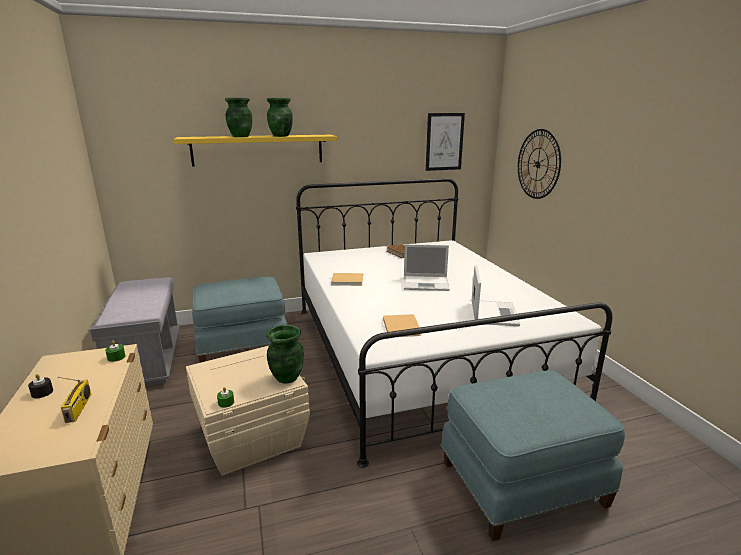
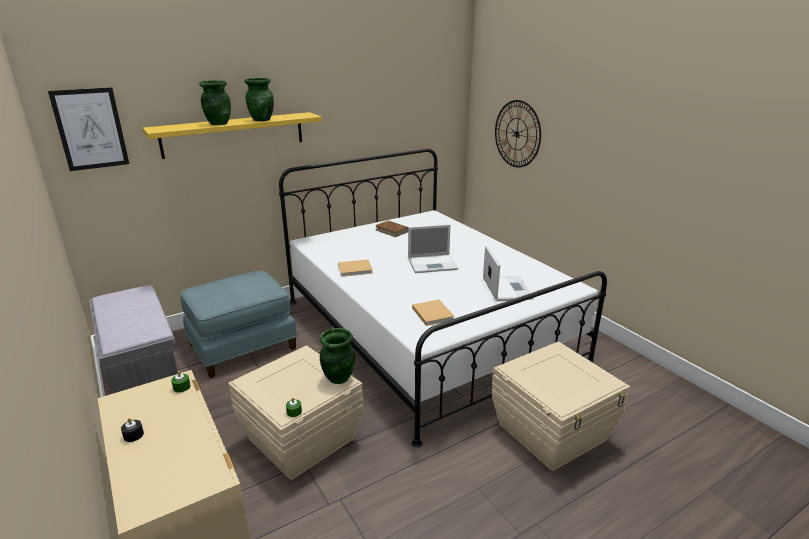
camera: 15 degrees left, 5 degrees up
(79, 408) = (186, 443): radio -> none
(444, 142) = (421, 111): picture -> picture (90, 129)
(521, 481) = (552, 432): blue ottoman -> beige storage box

